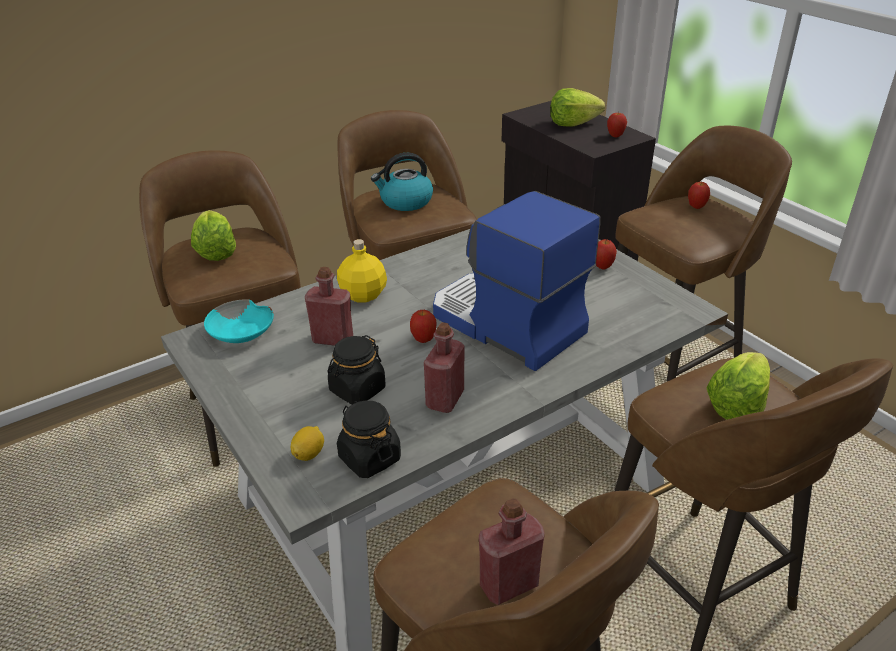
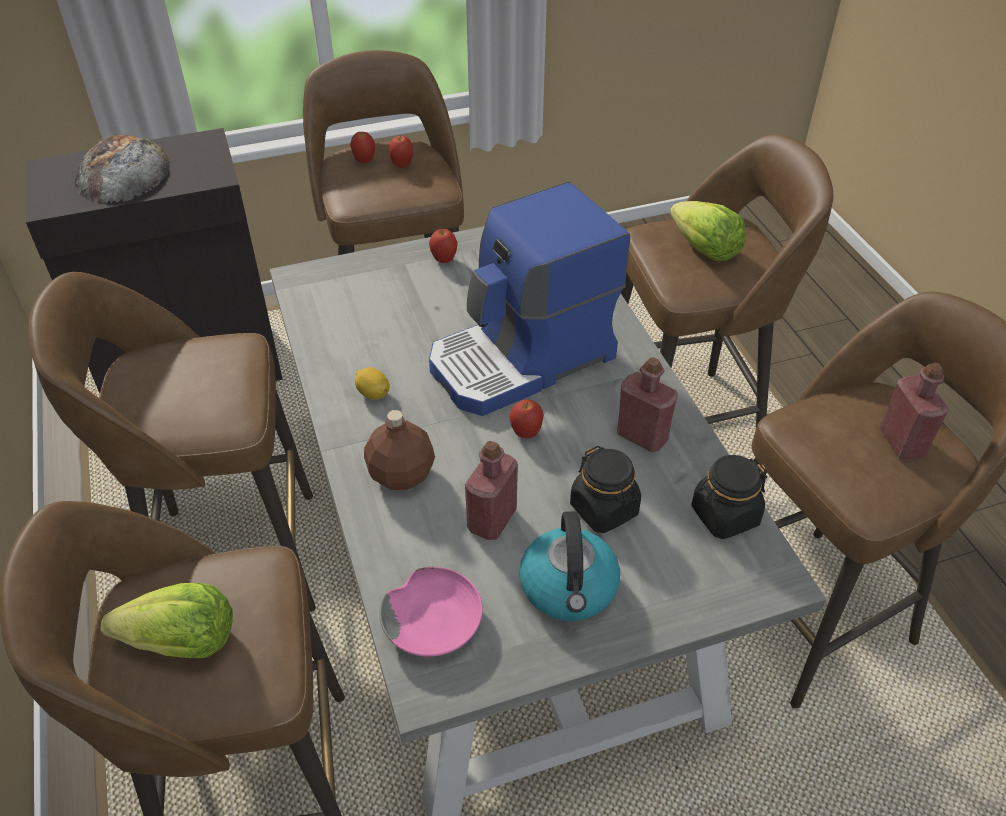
camera: 75 degrees left, 10 degrees up
(242, 332) = (434, 621): turquoise bowl -> pink bowl
(309, 453) = (708, 568): lemon -> lemon (373, 394)
(363, 295) = (402, 474): yellow bottle -> brown bottle
(405, 202) = (176, 387): kettle -> kettle (569, 588)
(573, 123) = (123, 172): lettuce -> bread
(615, 136) = (191, 152): apple -> apple (402, 165)

